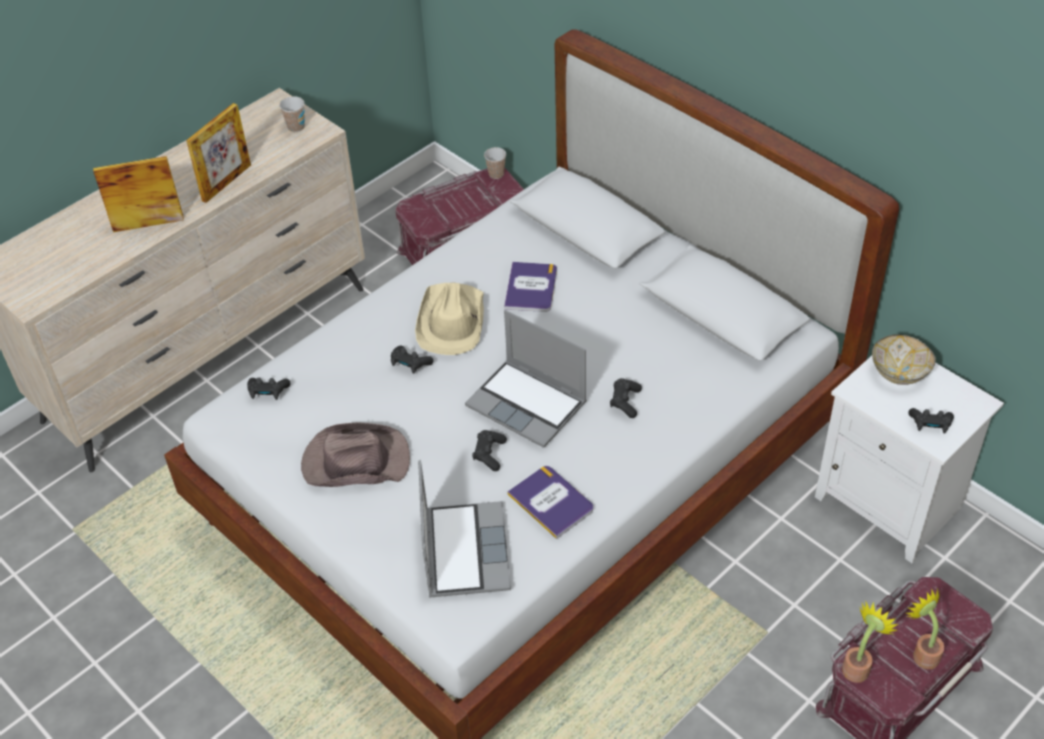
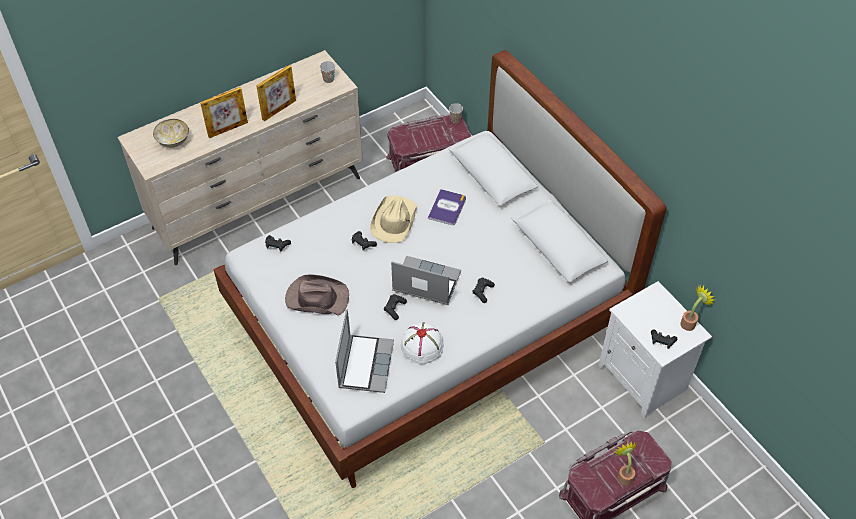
camera: 10 degrees right, 5 degrees up
(148, 224) = (228, 129): picture frame -> picture frame turned 150 degrees clockwise
(528, 404) = (425, 282): laptop -> laptop turned 150 degrees clockwise
(551, 502) = (422, 345): book -> white hat
(858, 667) = (583, 475): potted plant -> potted plant (690, 322)
(899, 374) = (654, 305): bowl -> bowl (173, 142)

